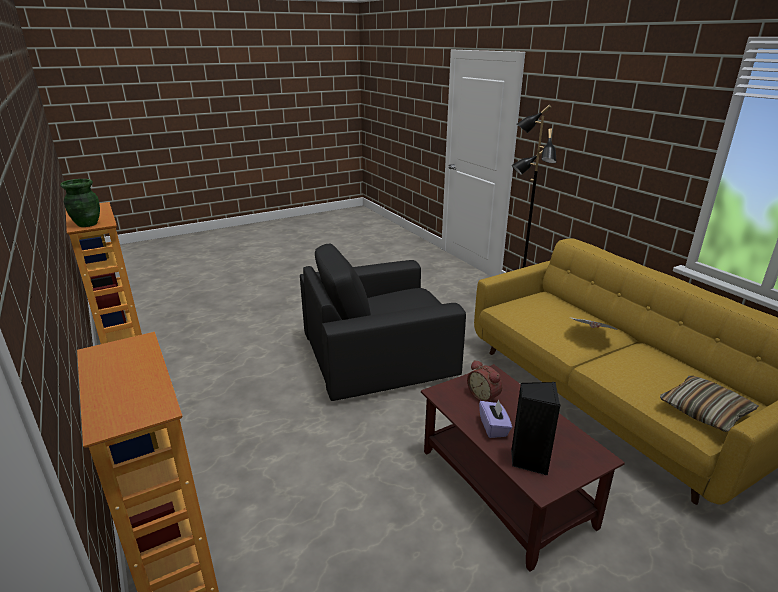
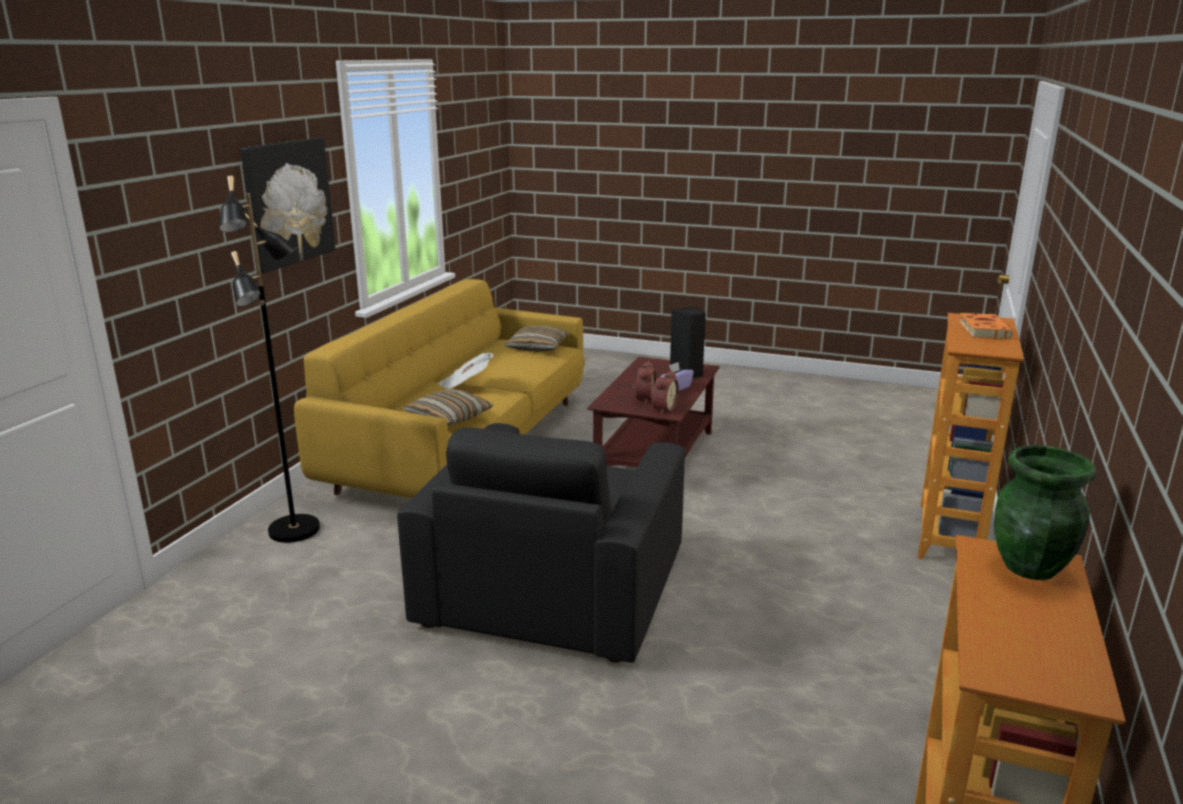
camera: 130 degrees left, 5 degrees down
(125, 387) = (983, 330): none -> orange book
(379, 355) = (553, 584): black armchair -> black armchair turned 75 degrees clockwise
(451, 393) = (662, 409): none -> alarm clock
(528, 313) = (449, 417): none -> pillow
(636, 146) = (288, 202): none -> picture

